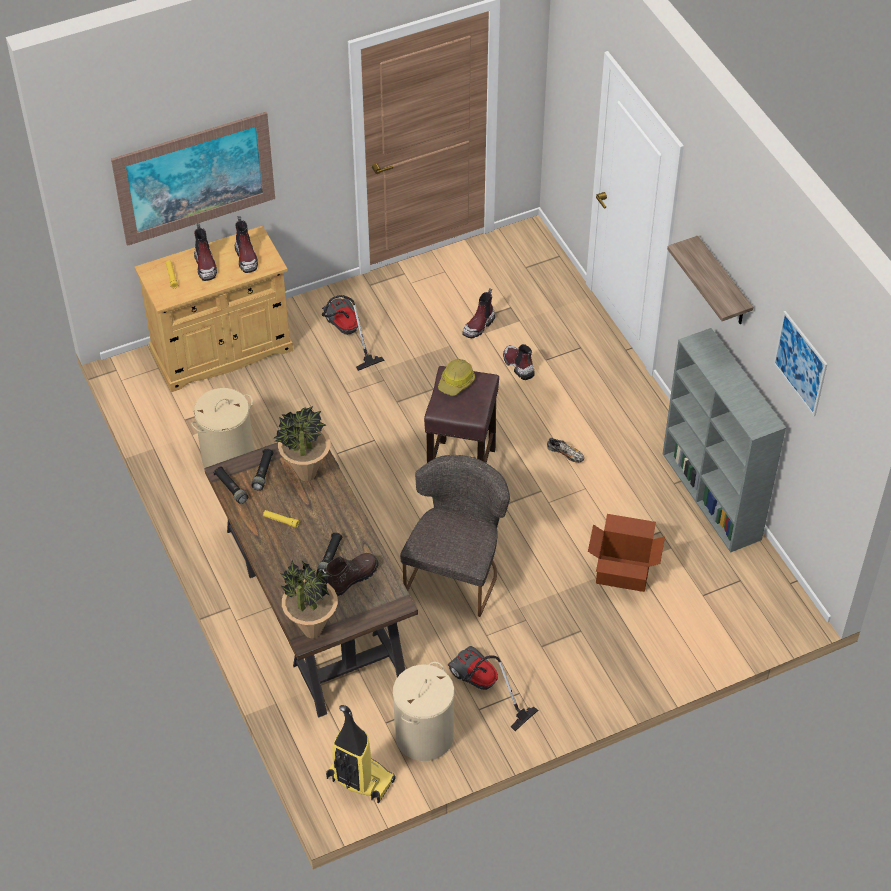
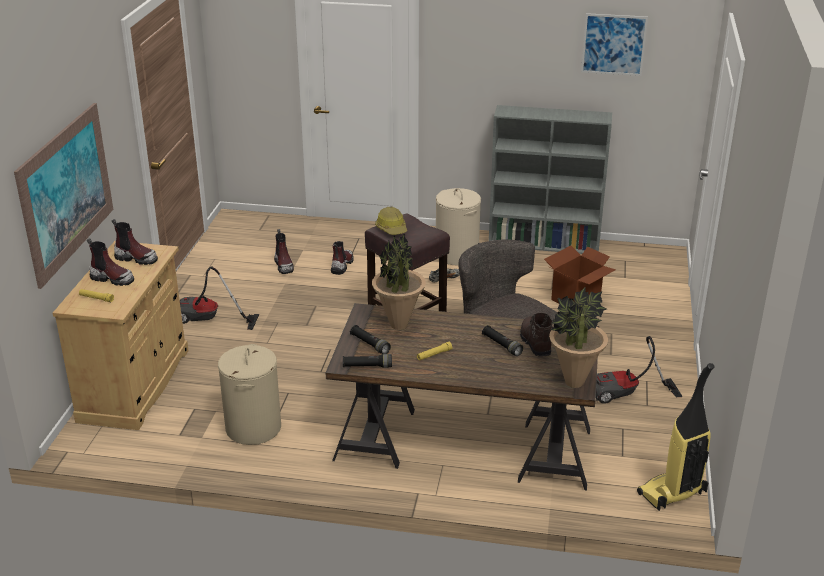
camera: 55 degrees left, 20 degrees down
(424, 735) = (651, 441): beige laundry basket -> beige laundry basket (456, 255)
(518, 365) = (342, 265): boot -> boot turned 105 degrees clockwise
(723, 284) = (499, 57): shelf -> none

